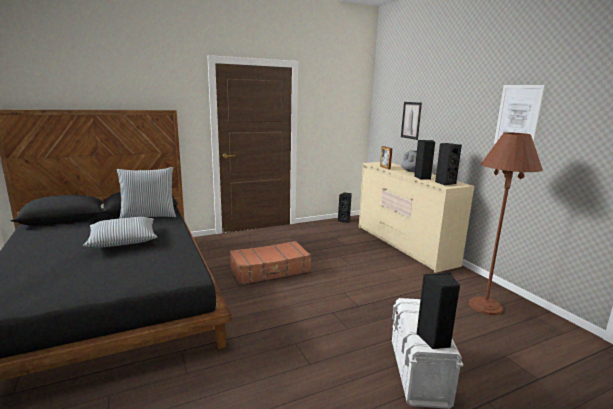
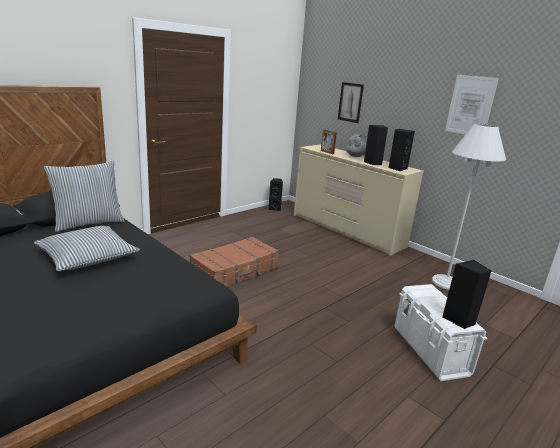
camera: 20 degrees left, 5 degrees up
(485, 306) = (446, 282): brown floor lamp -> white floor lamp

